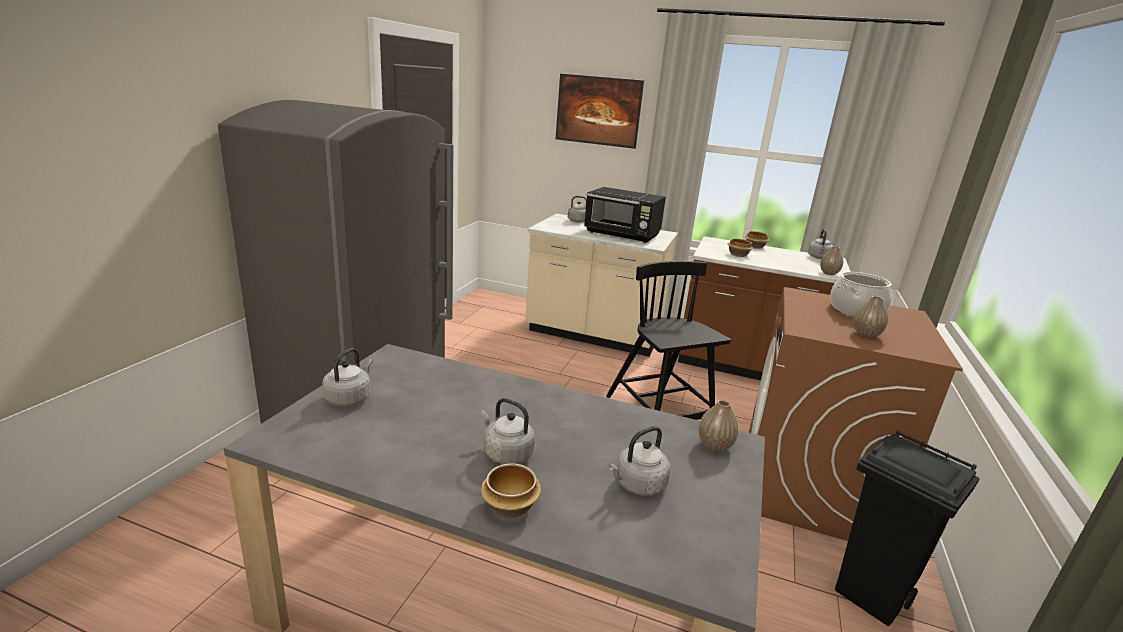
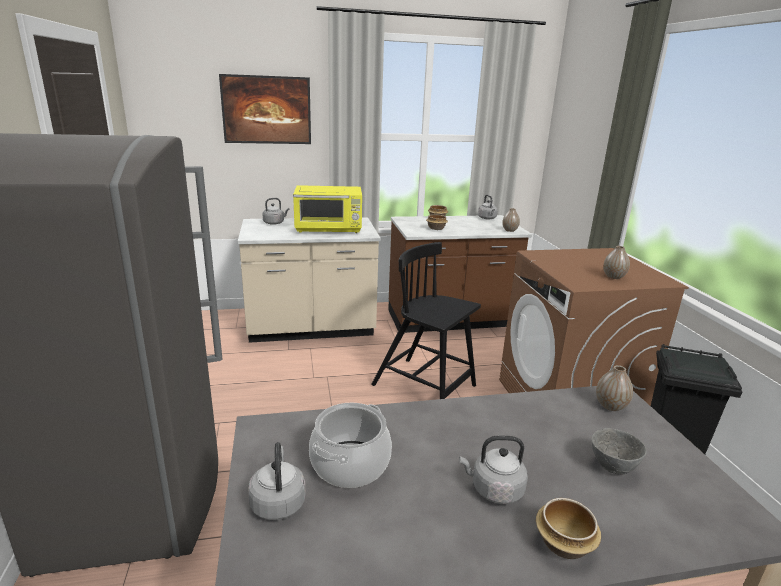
camera: 30 degrees left, 0 degrees up
(622, 235) = (329, 229): black microwave -> yellow microwave
(637, 485) = (613, 468): grey kettle -> grey bowl
(856, 310) = (582, 258): cooking pot -> cooking pot (350, 464)

